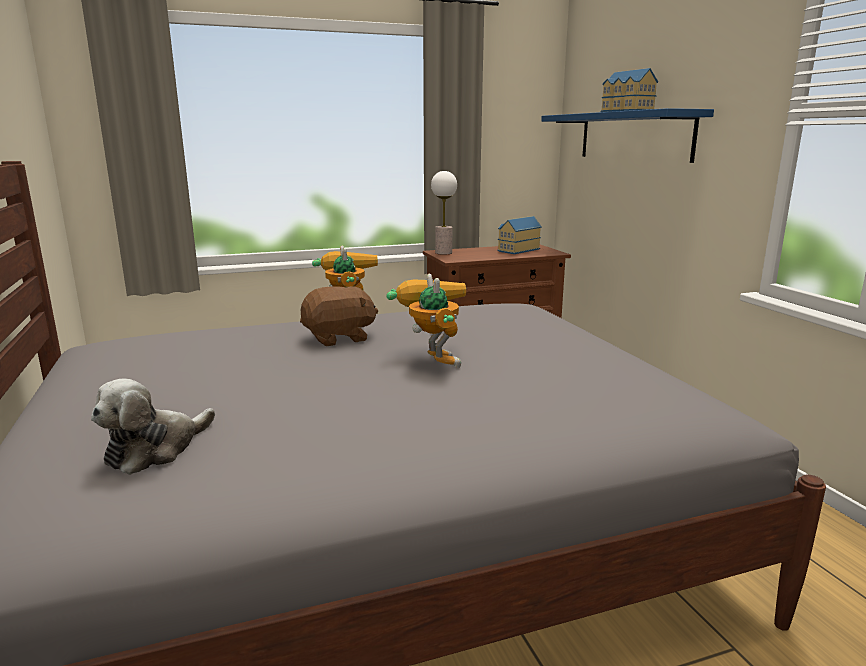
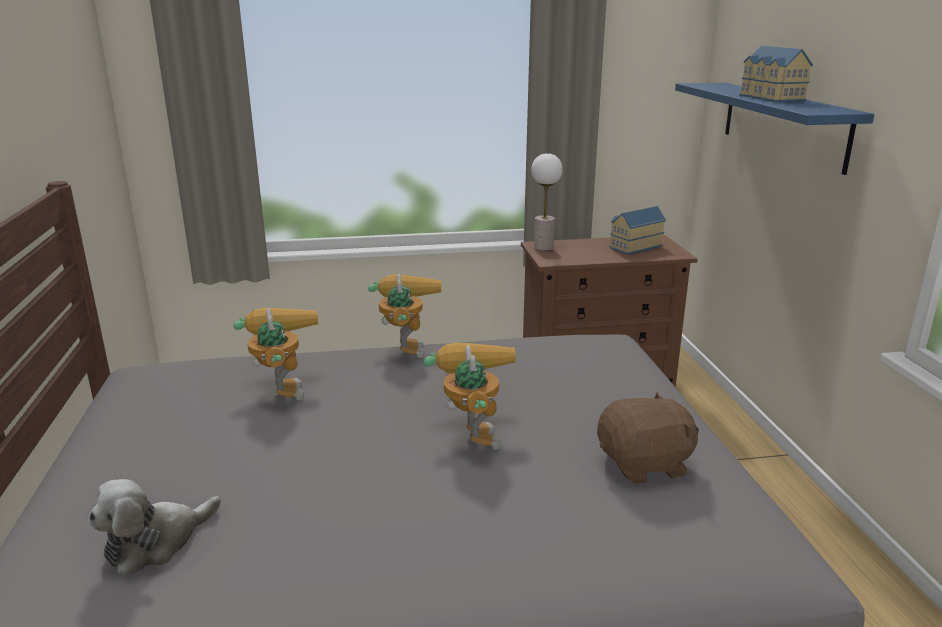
camera: 10 degrees right, 5 degrees up
(243, 343) = (281, 387): none -> toy robot
(339, 338) = (383, 387): brown plush toy -> brown plush toy (645, 465)

